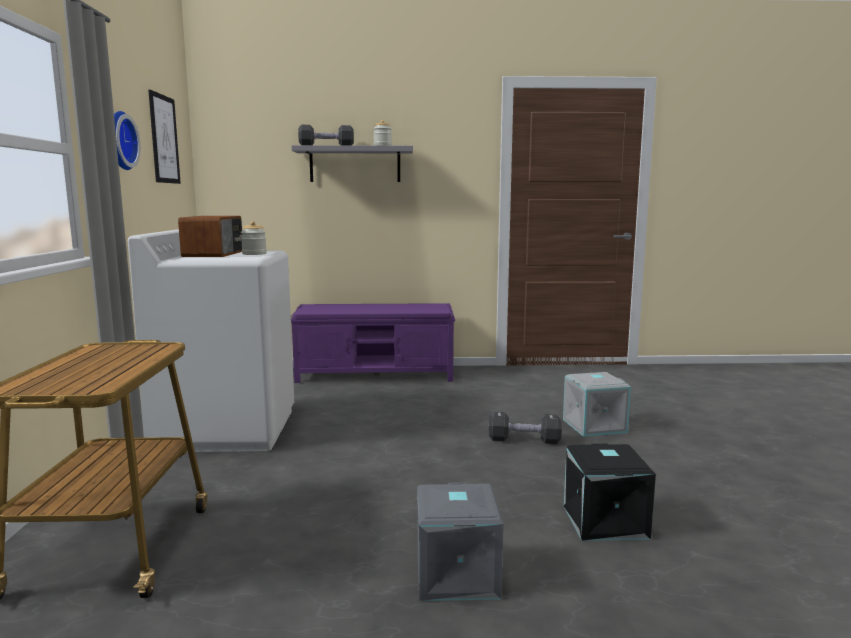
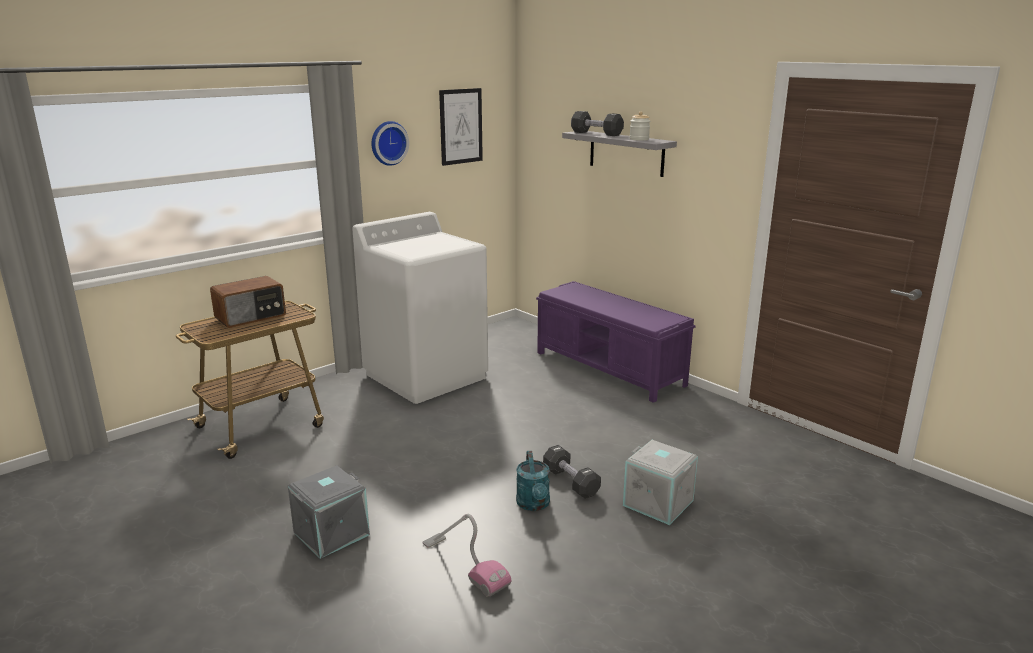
camera: 50 degrees right, 10 degrees up
(215, 254) = (423, 241): radio -> radio (251, 317)
(254, 254) = (442, 247): jar -> none
(540, 463) = (534, 505): none -> turquoise watering can
(603, 521) = (464, 565): black storage box -> vacuum cleaner

